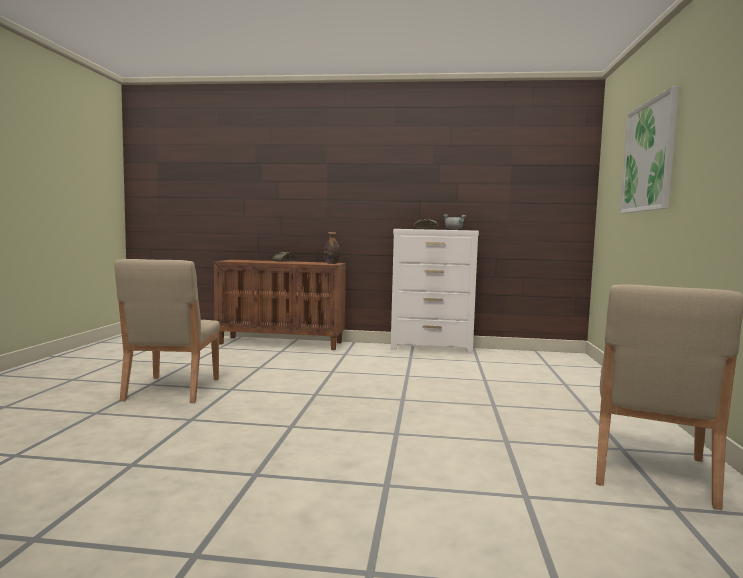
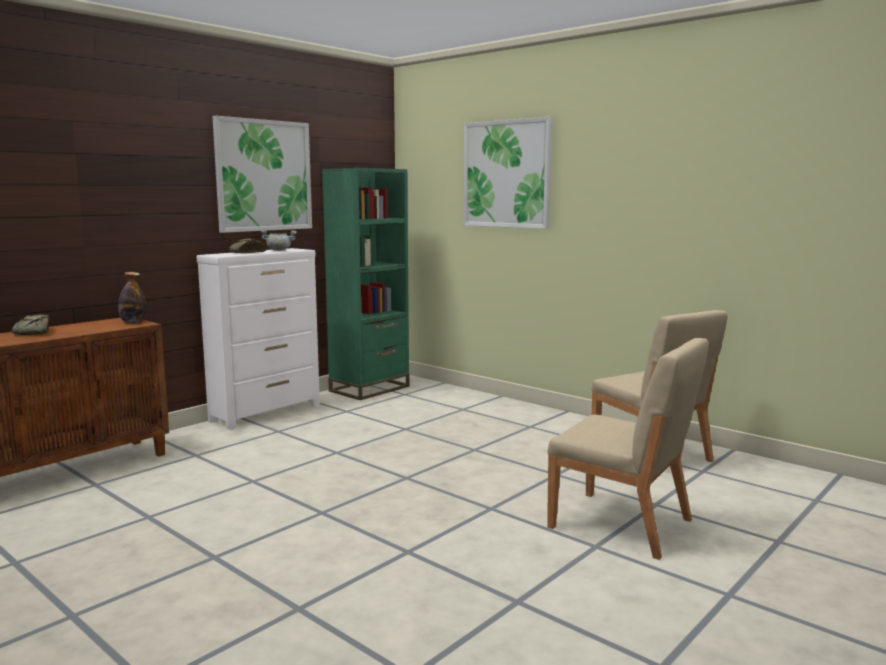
camera: 55 degrees left, 5 degrees up
(171, 389) = (137, 601): beige chair -> beige chair (622, 524)
(456, 175) = (263, 175): none -> picture
(532, 356) = (369, 389): none -> green bookcase

